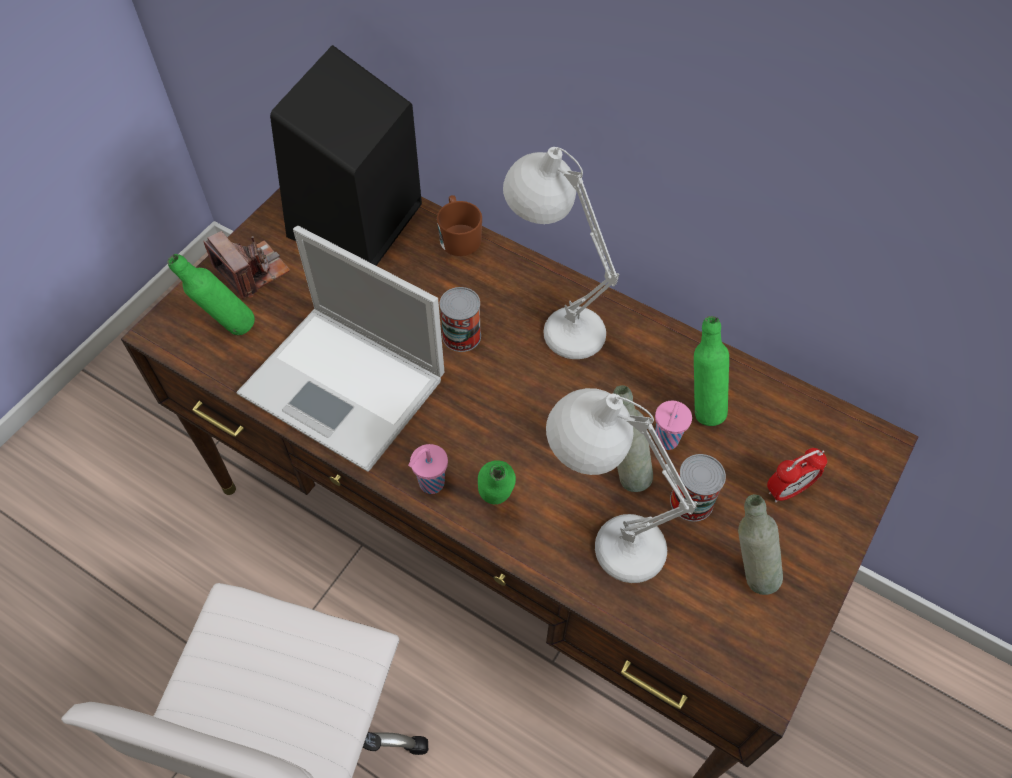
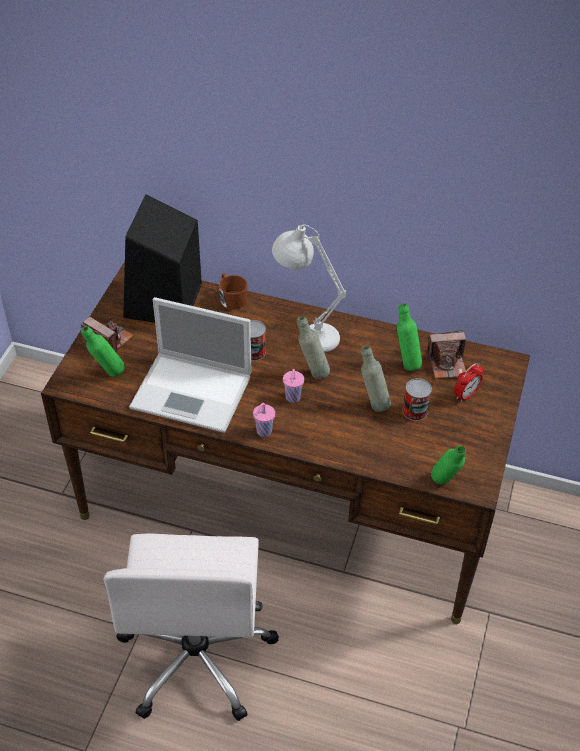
camera: 15 degrees left, 10 degrees down
(496, 507) = (305, 435): green bottle -> green bottle (444, 486)
(602, 535) = (370, 437): white table lamp -> none
(665, 441) = (391, 384): pink cup -> pink cup (292, 398)
(747, 572) = (455, 439): grey bottle -> grey bottle (312, 372)
(769, 424) = (447, 364): none -> camera

